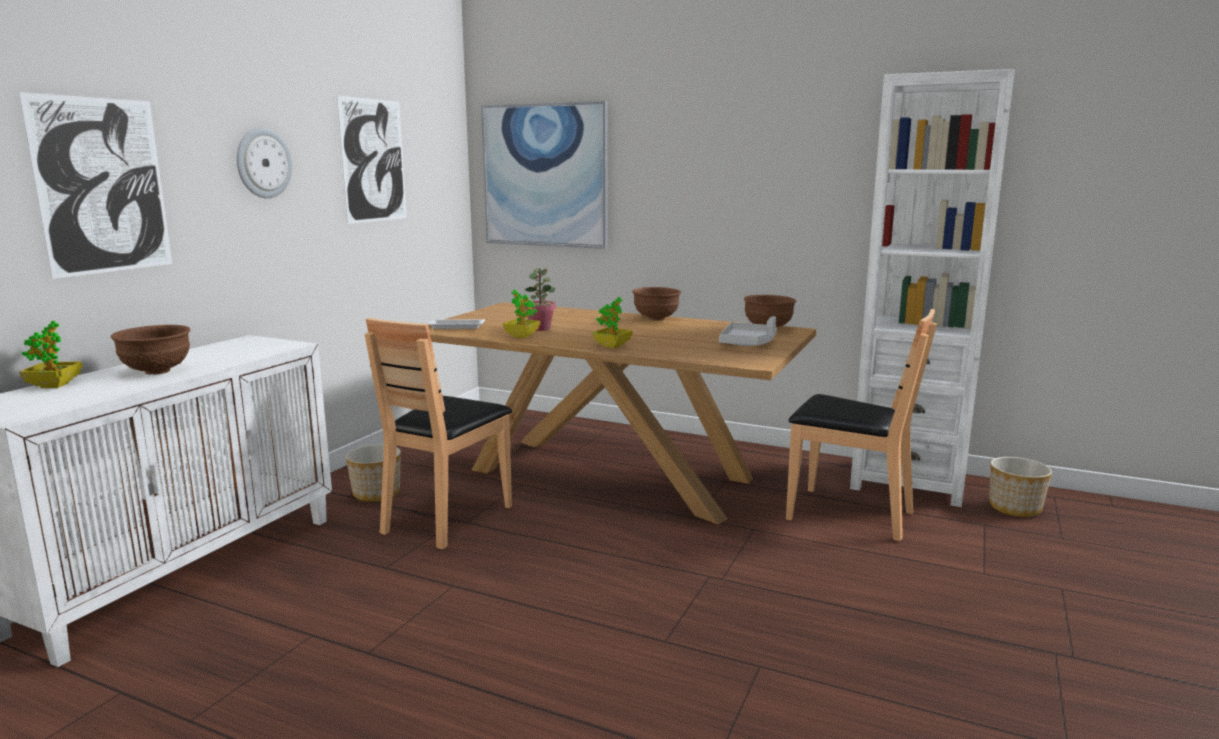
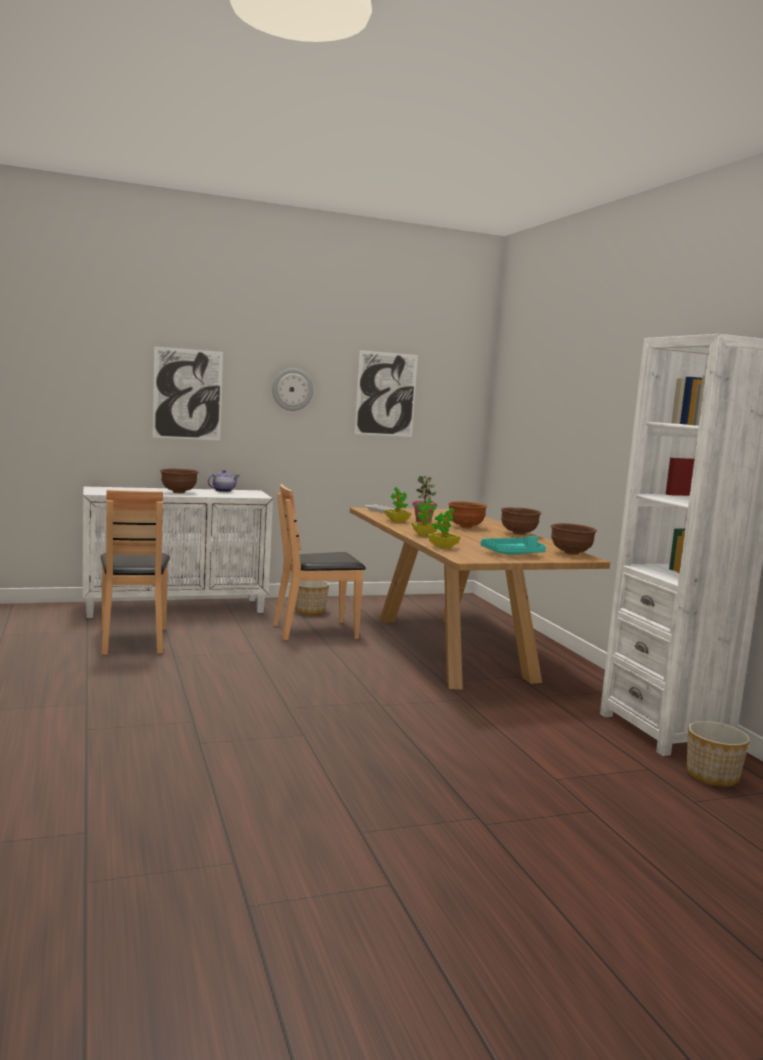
camera: 45 degrees right, 5 degrees down
(54, 385) = (135, 488): potted plant -> potted plant (443, 547)
(209, 350) = (223, 491): none -> teapot
(545, 175) = (521, 415): picture -> none
(595, 324) = (465, 527): none -> brown bowl
(748, 343) = (512, 554): grey tray -> turquoise tray
(848, 514) = (553, 721): brown chair -> brown chair (133, 640)

